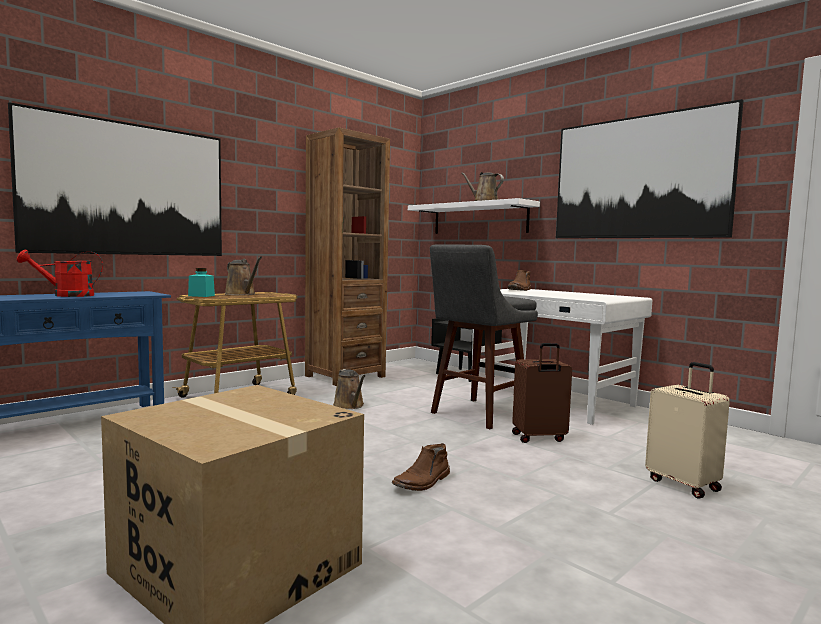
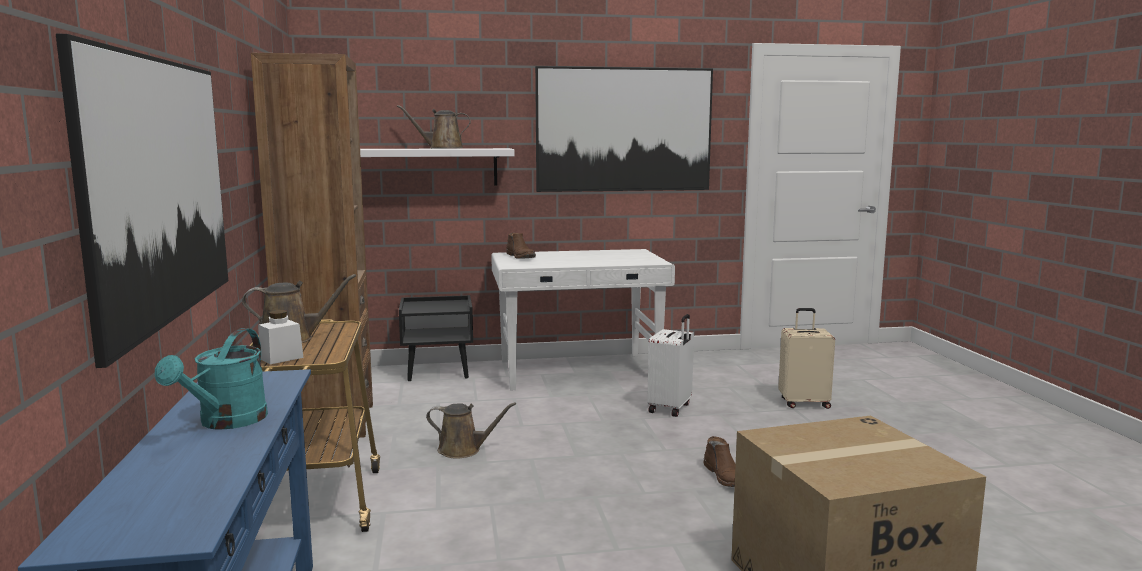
camera: 55 degrees left, 5 degrees up
(66, 295) = (226, 422): red watering can -> turquoise watering can
(201, 296) = (281, 358): turquoise jar -> white jar
(477, 414) = (579, 408): grey stool -> none
(539, 438) = (671, 408): brown suitcase -> white suitcase

